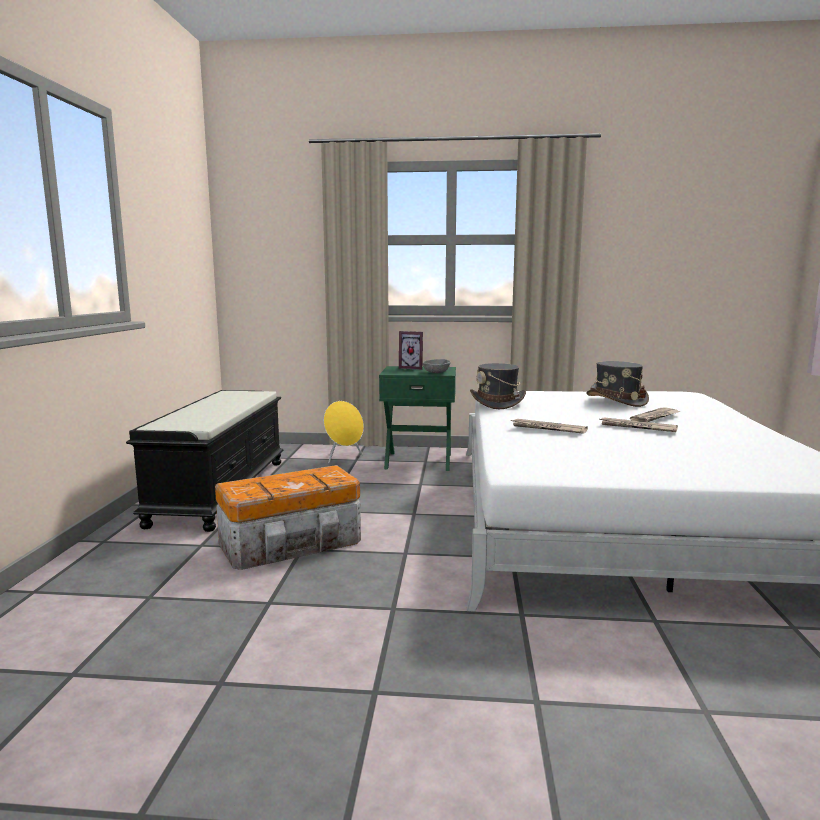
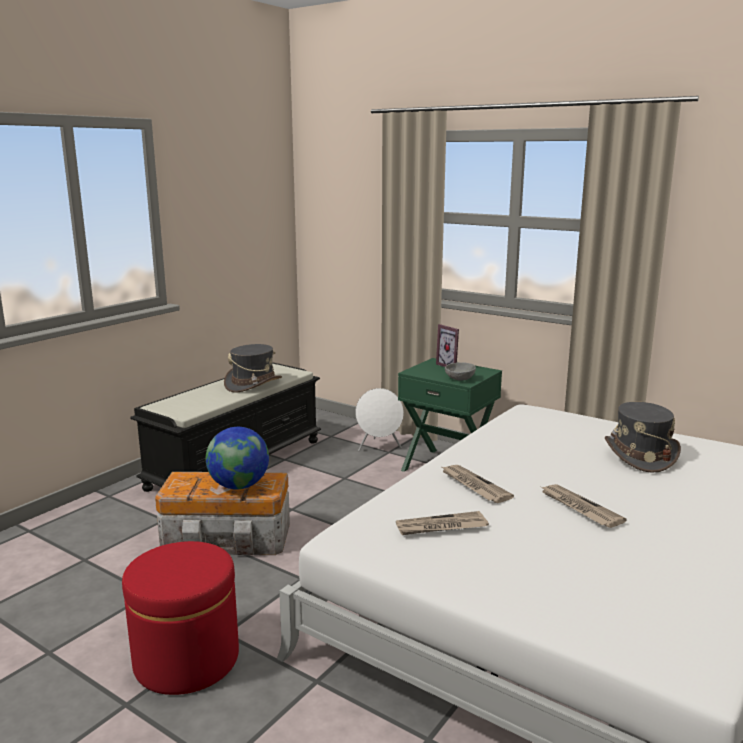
camera: 30 degrees right, 5 degrees up
(309, 480) = (239, 486): none -> globe
(343, 458) = (379, 447): yellow speaker -> white speaker
(385, 638) = (186, 659): none -> red ottoman
(497, 403) = (499, 429): grey hat -> grey hat (253, 384)
(655, 417) = (638, 495): newspaper -> newspaper (441, 527)

